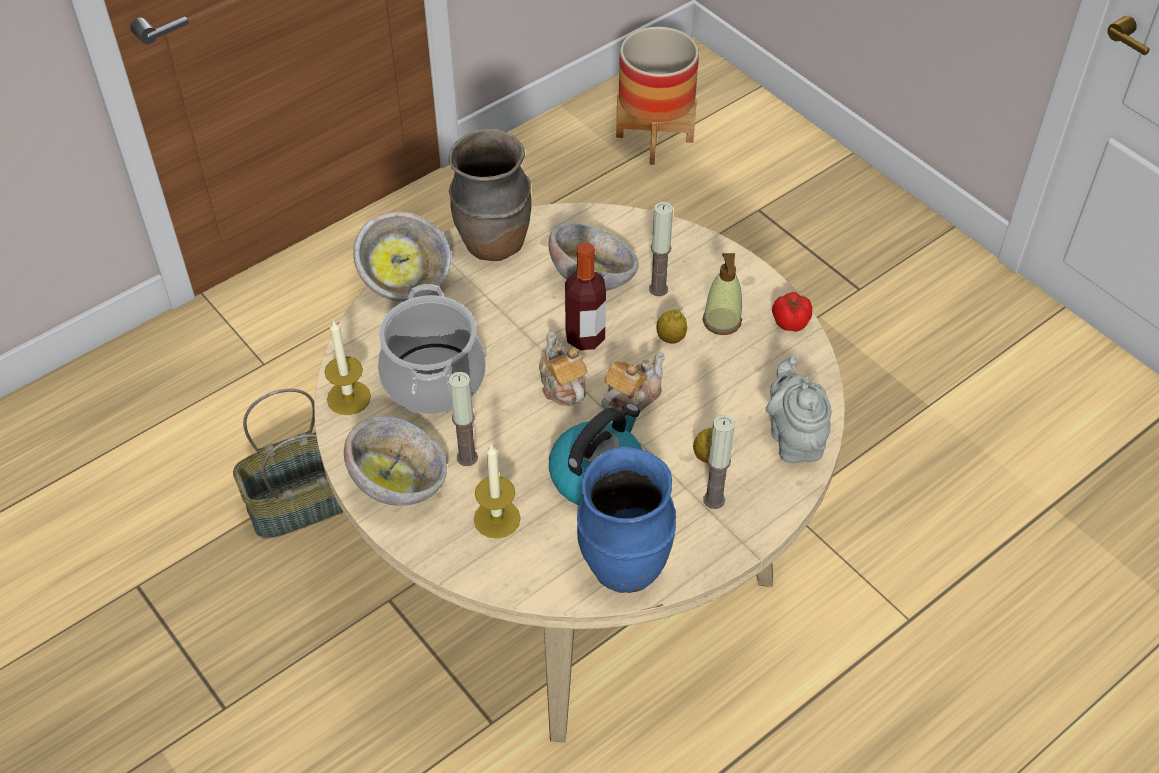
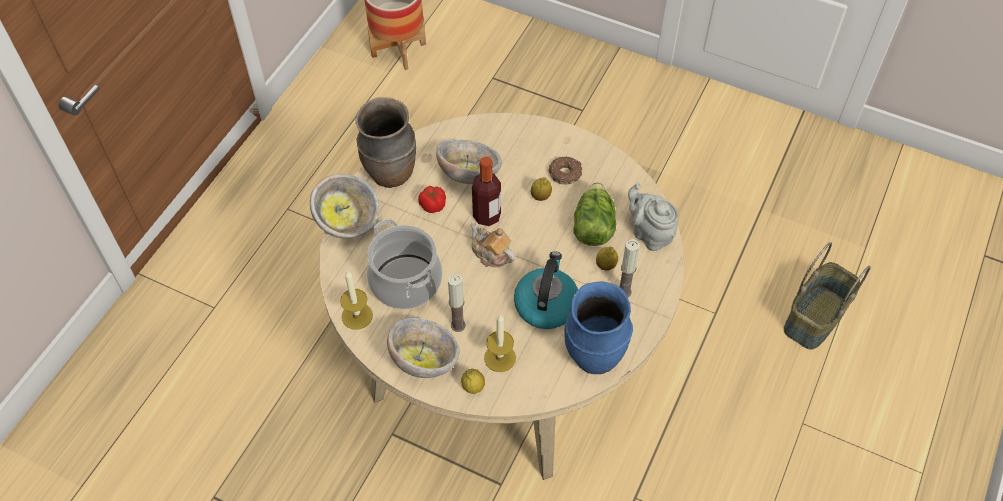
camera: 25 degrees left, 5 degrees up
(302, 505) = (297, 394): basket -> basket (816, 319)
(440, 541) = (473, 387): none -> lemon
(631, 398) = (538, 245): teapot -> none
(658, 289) = (514, 166): candle -> none
(720, 399) = (593, 225): none -> lettuce
(722, 321) = (566, 173): soap dispenser -> donut
(789, 322) = (606, 158): tomato -> tomato (432, 205)

